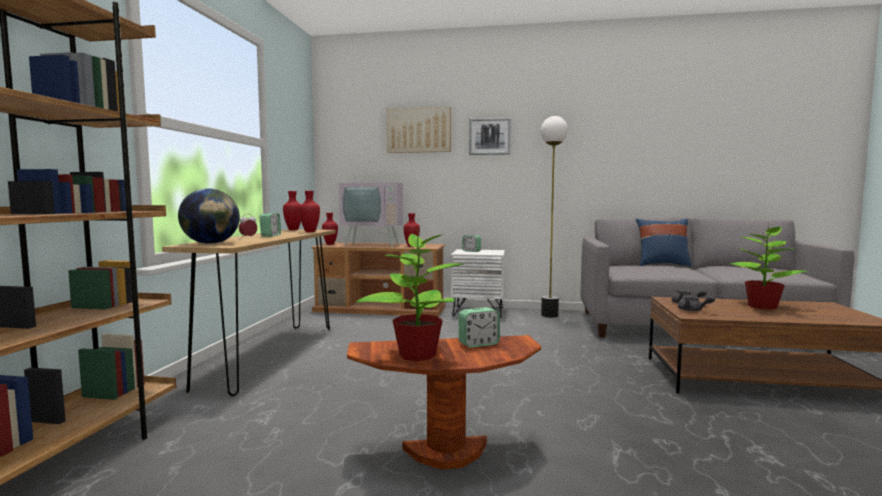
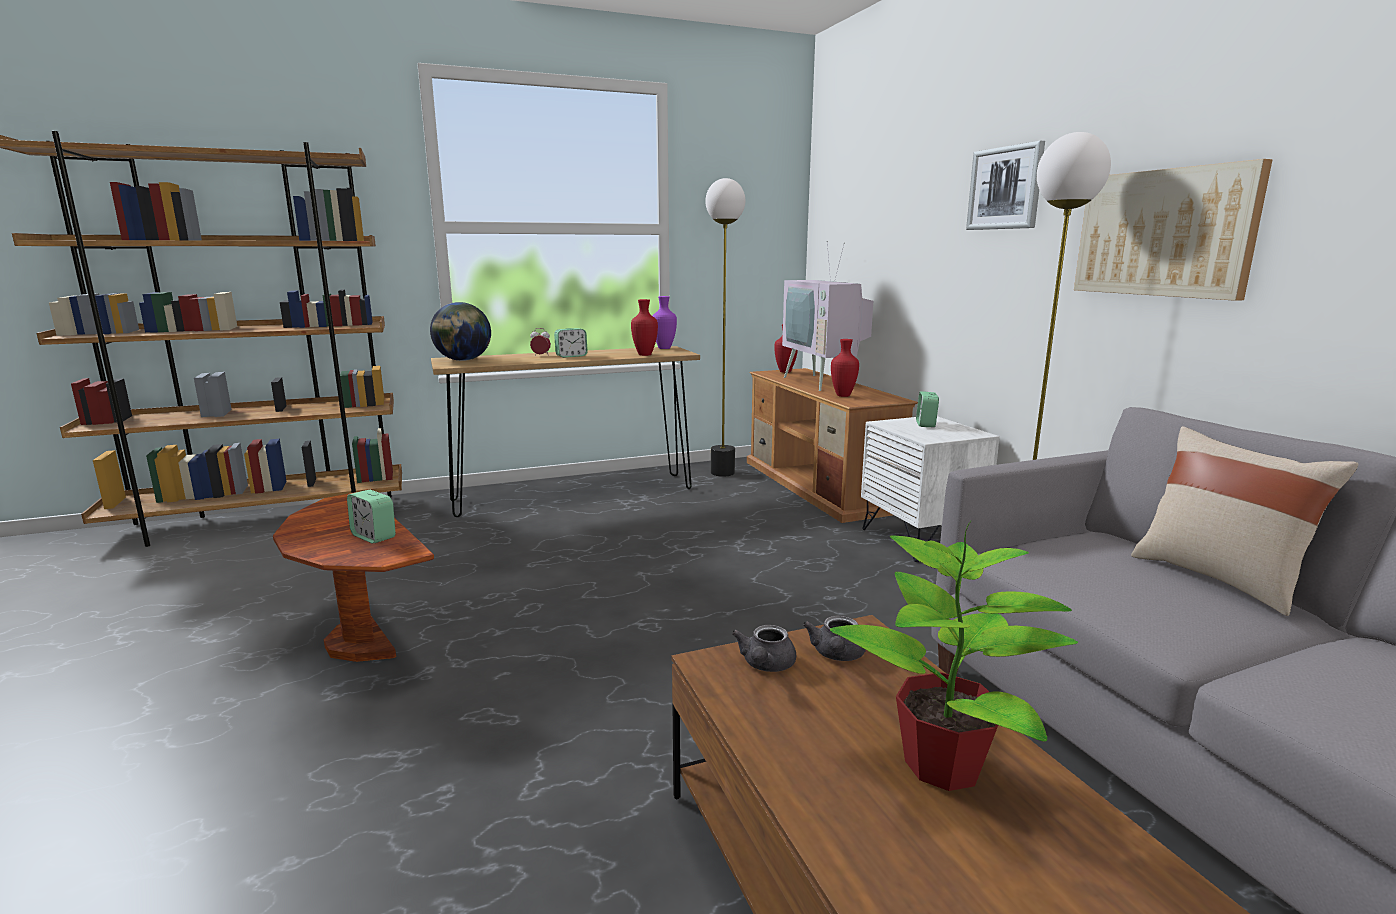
camera: 60 degrees right, 10 degrees up
(294, 229) = (665, 348): red vase -> purple vase
(317, 319) = (723, 472): none -> floor lamp
(416, 355) = (322, 520): potted plant -> none
(419, 130) = (909, 183): picture -> picture (1164, 233)
(662, 264) = (1219, 578): blue pillow -> beige pillow

